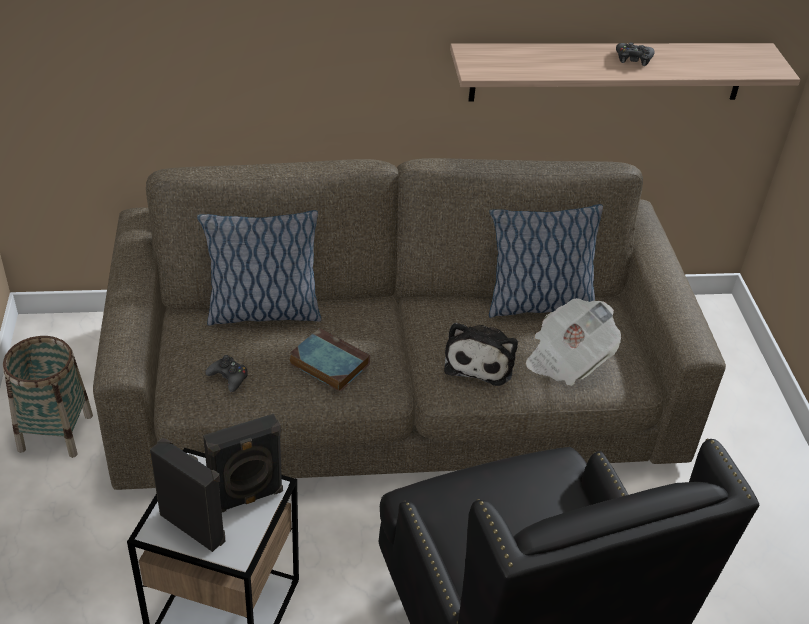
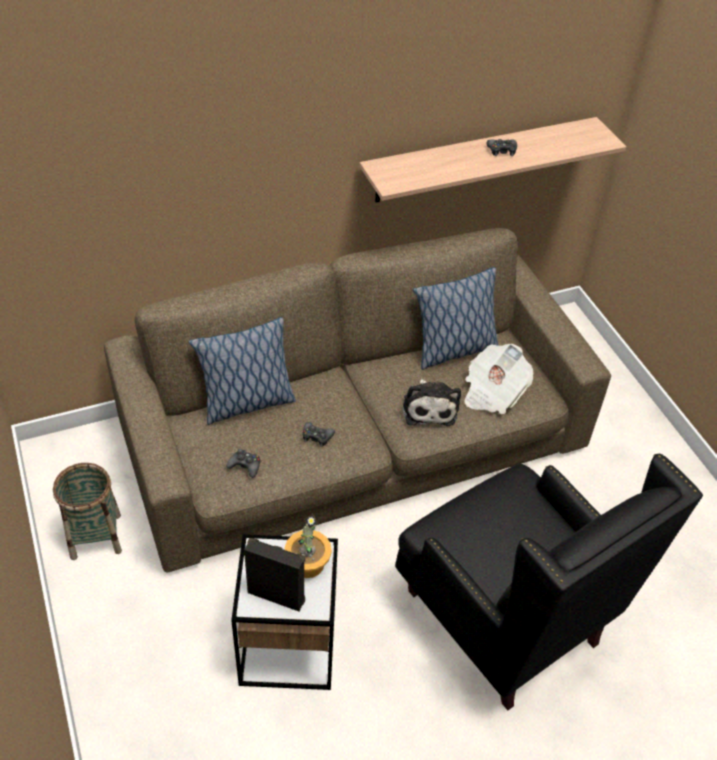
camera: 15 degrees left, 5 degrees up
(247, 498) = (307, 563): black speaker -> potted plant
(327, 363) = (317, 437): book -> black game controller

